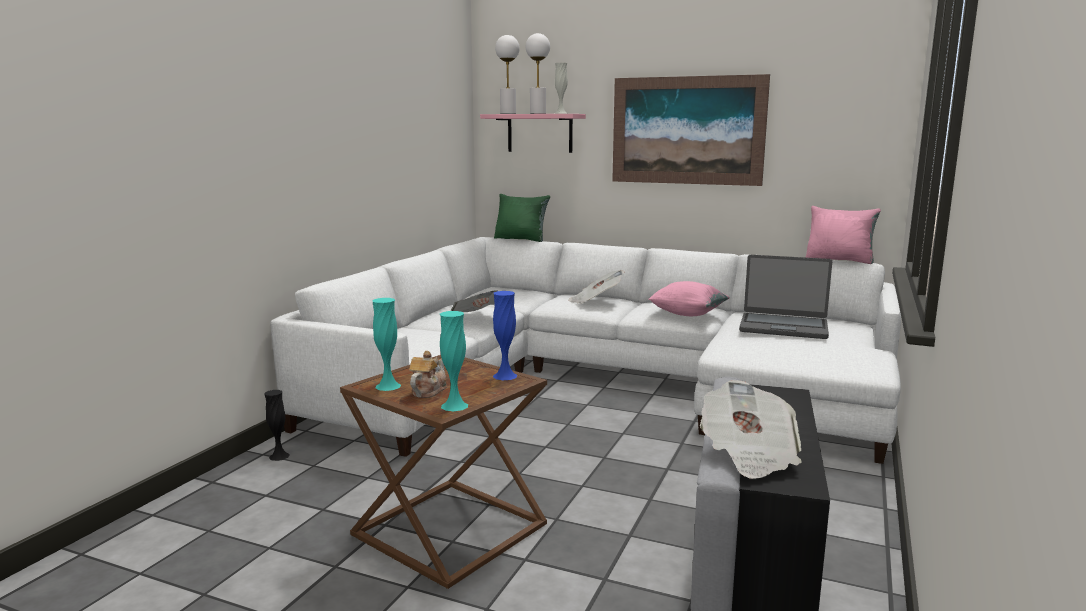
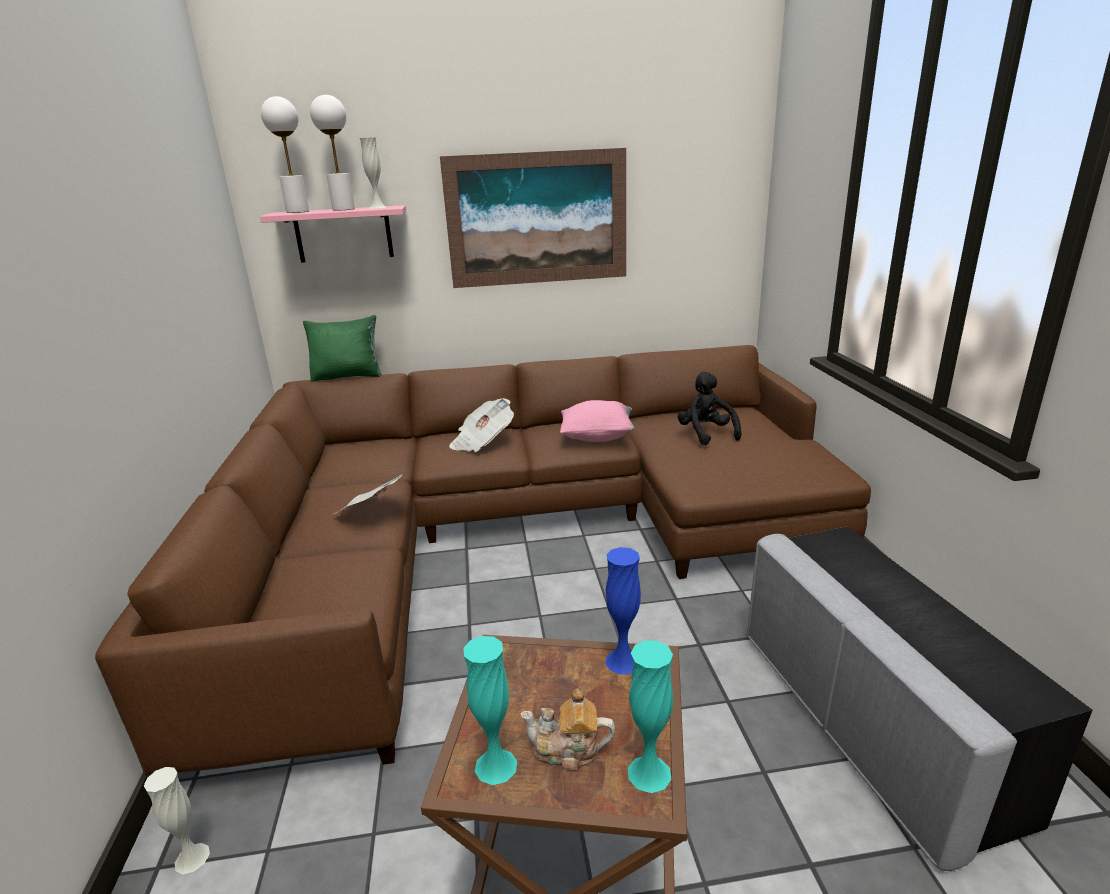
camera: 30 degrees left, 10 degrees up
(279, 456) = (192, 858): black vase -> white vase
(428, 391) = (568, 750): teapot -> teapot turned 75 degrees counterclockwise
(600, 383) = (516, 537): white sofa -> brown sofa
(748, 454) = (954, 668): newspaper -> none
(783, 327) = (706, 434): laptop -> black plush toy
(839, 260) = (714, 346): pink pillow -> none

